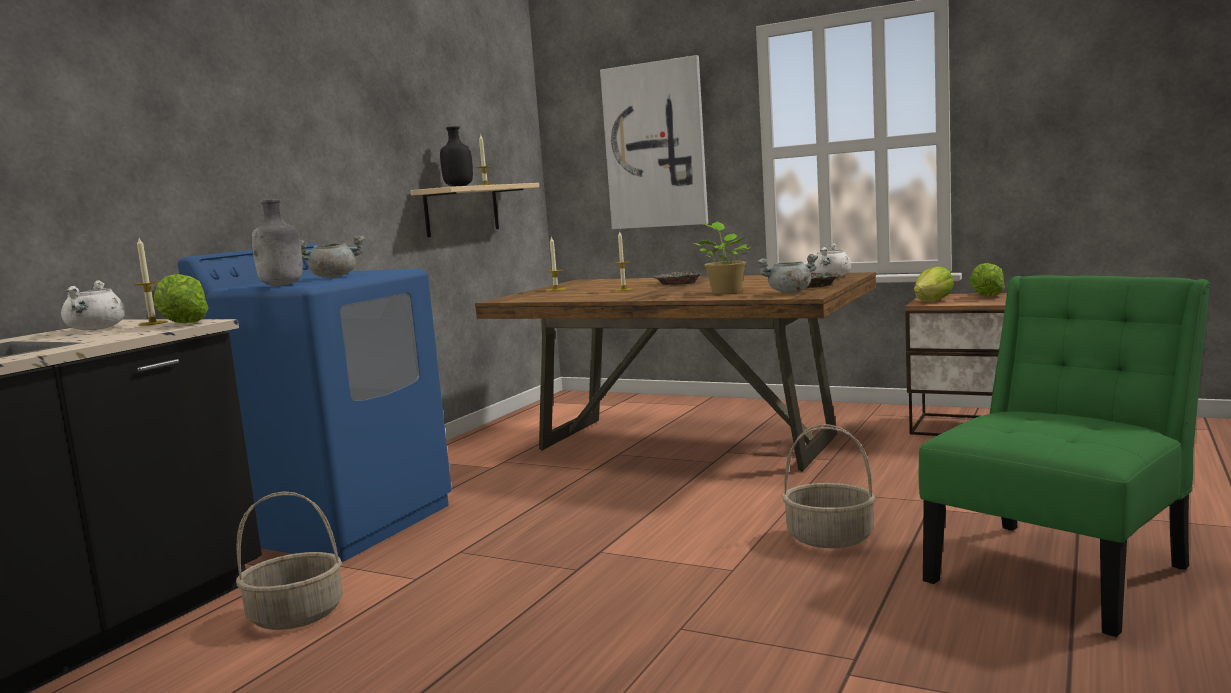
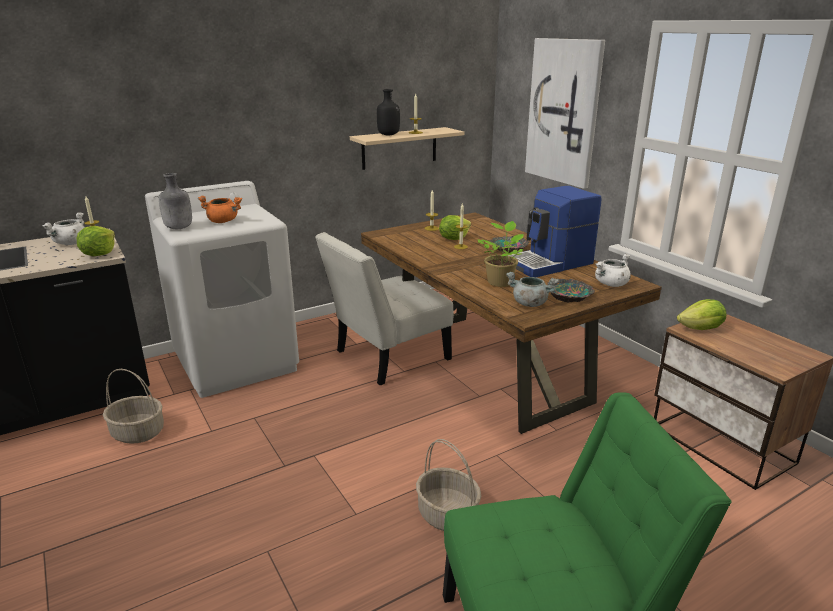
camera: 30 degrees right, 15 degrees up
(334, 277) = (223, 221): grey cooking pot -> orange cooking pot
(341, 522) = (237, 362): blue washing machine -> white washing machine
(553, 466) = (387, 357): none -> white chair
(744, 280) = (550, 264): none -> coffee machine
(986, 296) = (758, 338): lettuce -> lettuce (454, 238)

